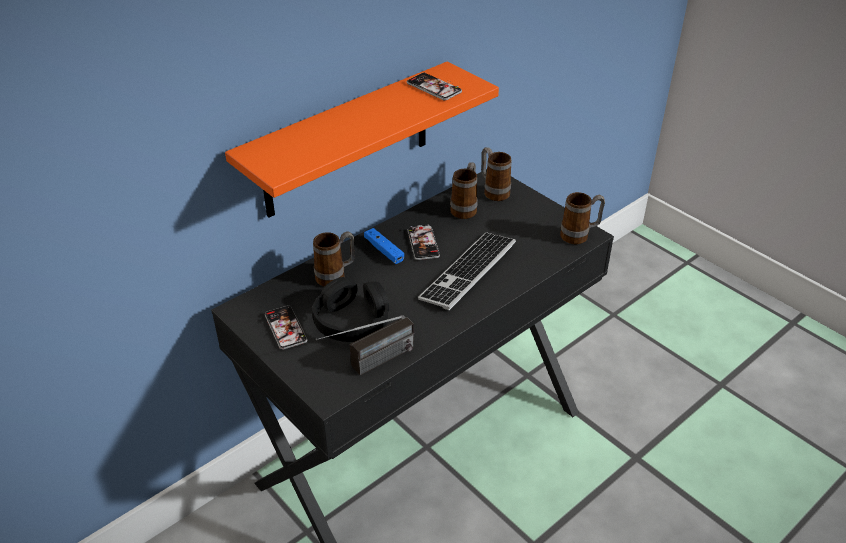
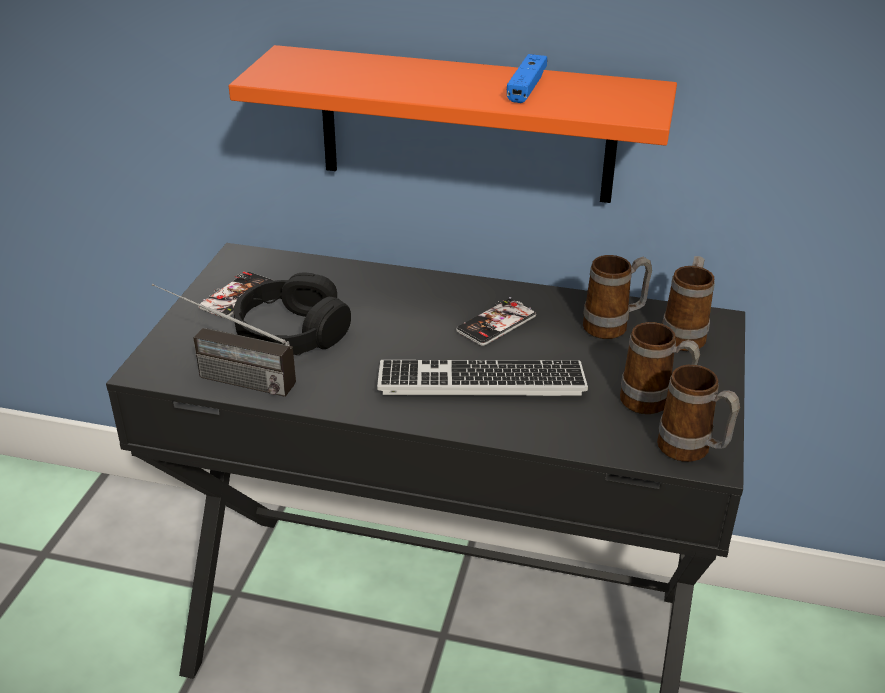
camera: 55 degrees right, 5 degrees down
(336, 276) = (359, 290): mug -> mug (654, 404)
(384, 250) = (446, 302): blue game controller -> blue game controller (526, 87)
(434, 87) = (588, 93): phone -> none

